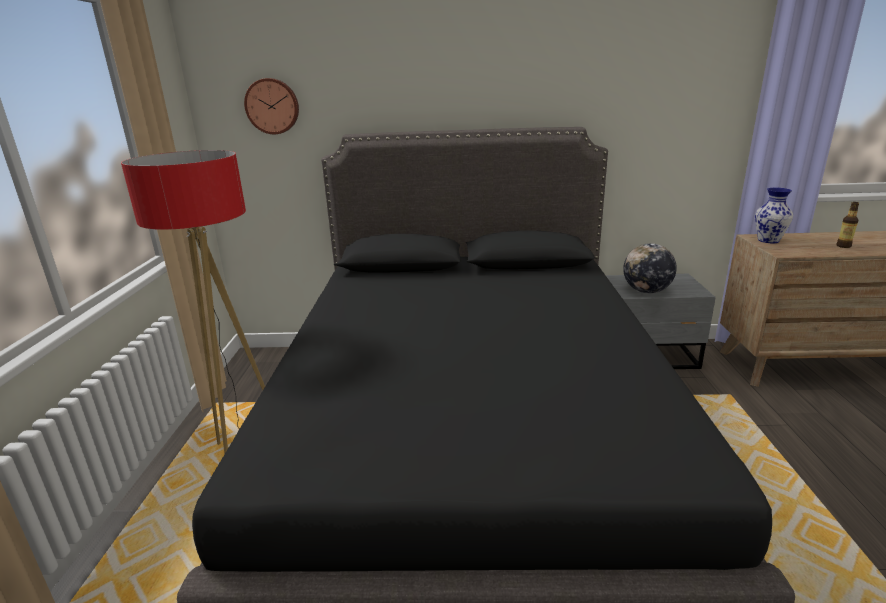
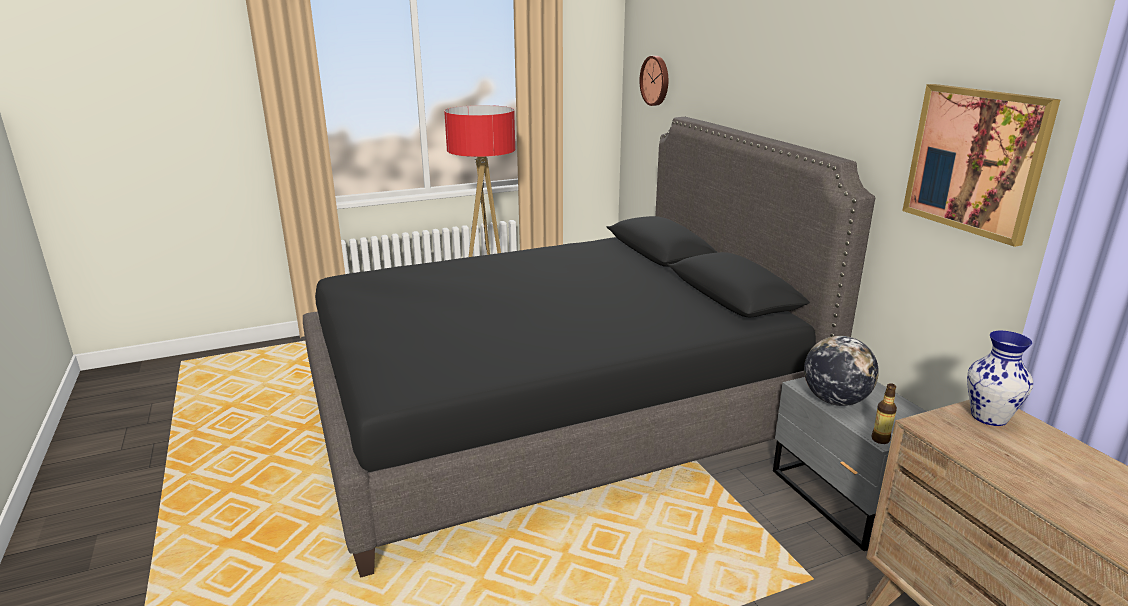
camera: 65 degrees right, 0 degrees up
(679, 104) = (976, 161): none -> picture
(843, 246) = (1059, 485): bottle -> bottle (880, 439)

